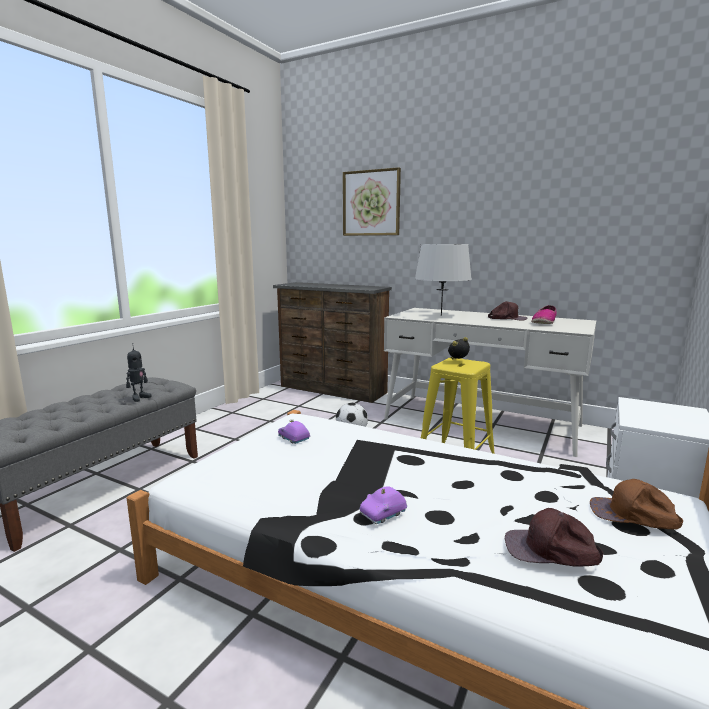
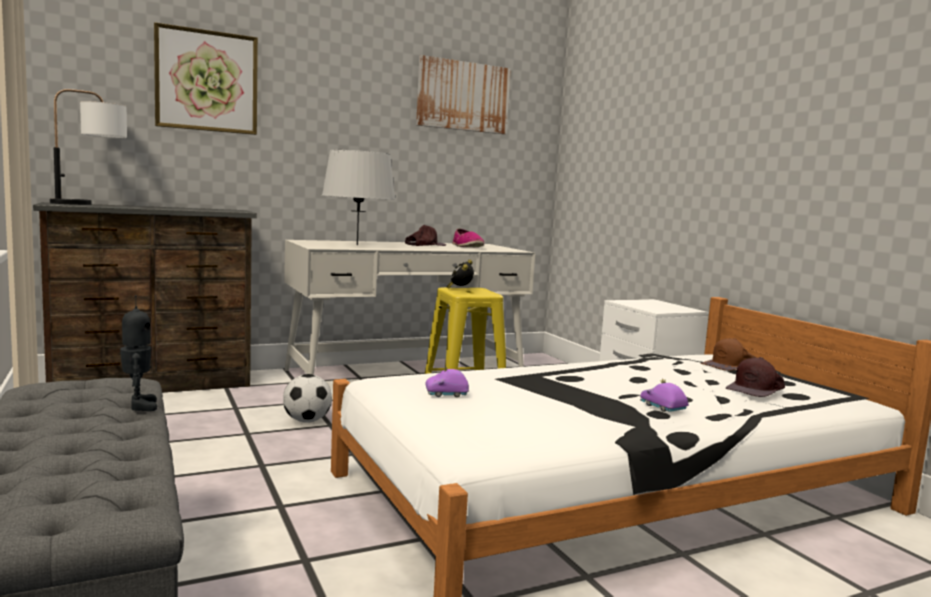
camera: 55 degrees left, 5 degrees down
(309, 283) = (91, 204): none -> table lamp
(383, 514) = (662, 407): purple toy car -> purple toy car turned 150 degrees clockwise
(574, 180) = (463, 96): none -> picture

